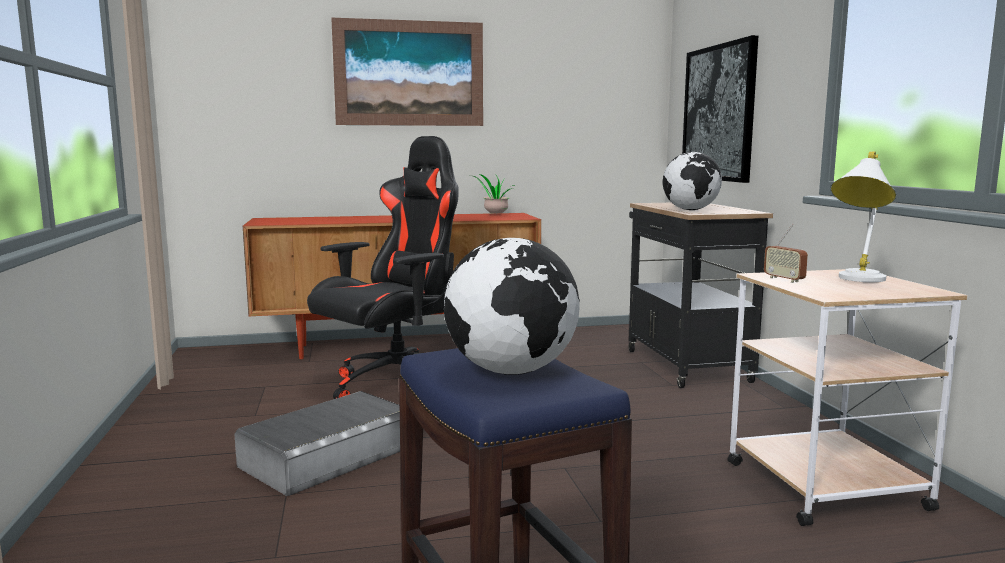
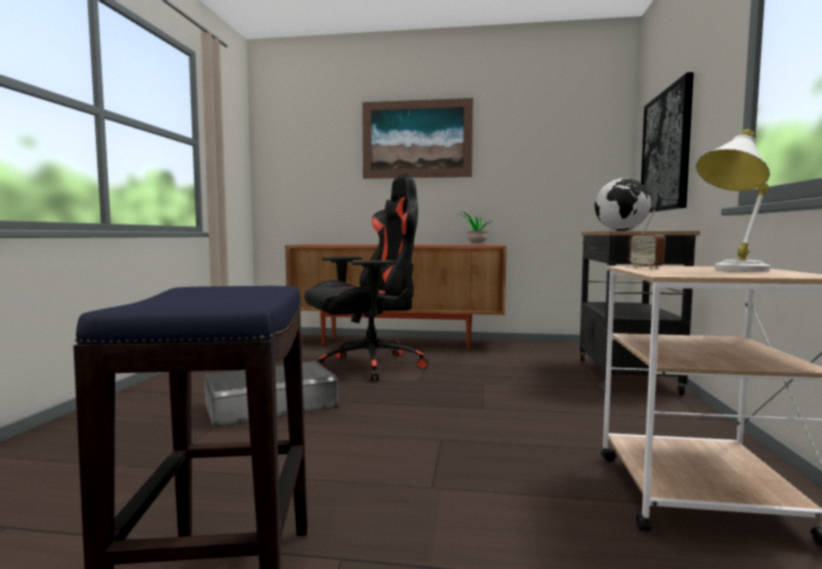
camera: 20 degrees right, 5 degrees down
(512, 371) = (213, 296): globe -> none

